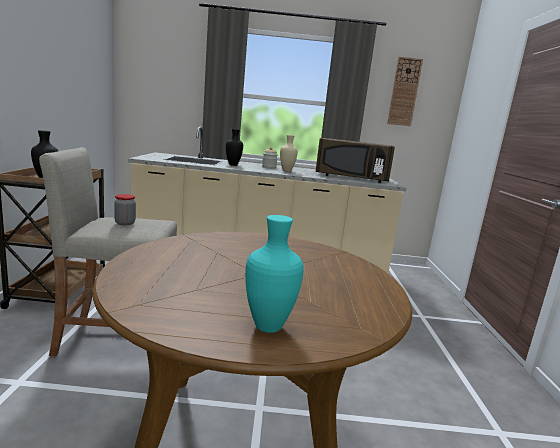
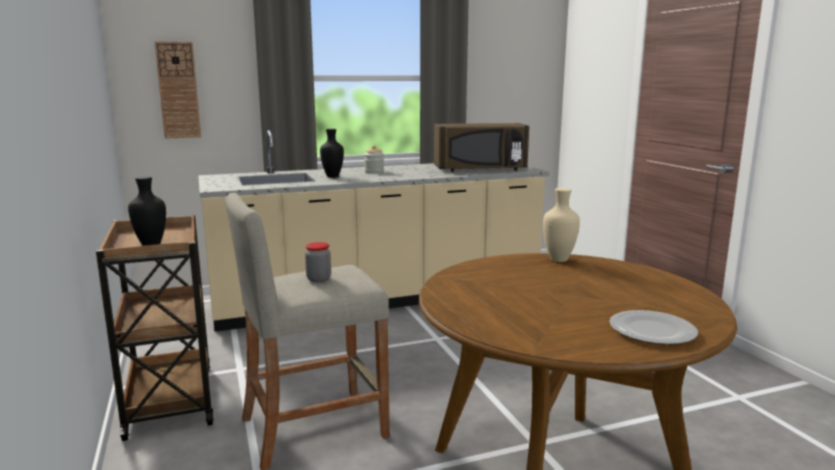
camera: 20 degrees left, 0 degrees up
(268, 325) = (651, 330): turquoise vase -> plate
(287, 171) = (404, 173): beige vase -> beige vase (560, 260)
(404, 92) = (505, 53): wall clock -> wall clock (178, 90)

